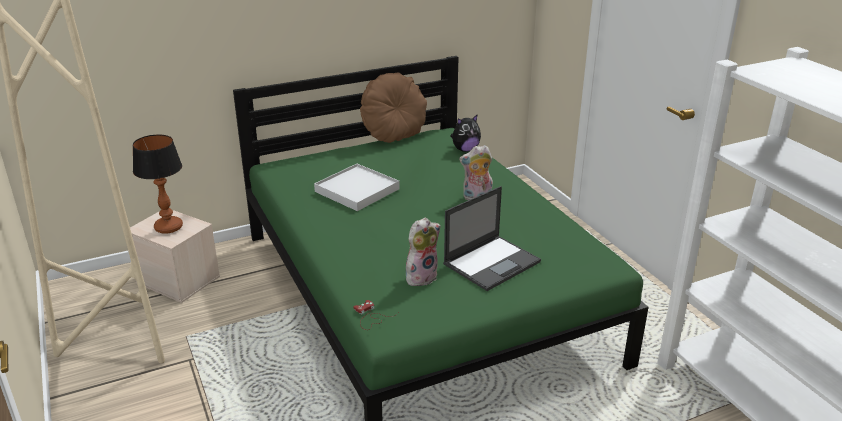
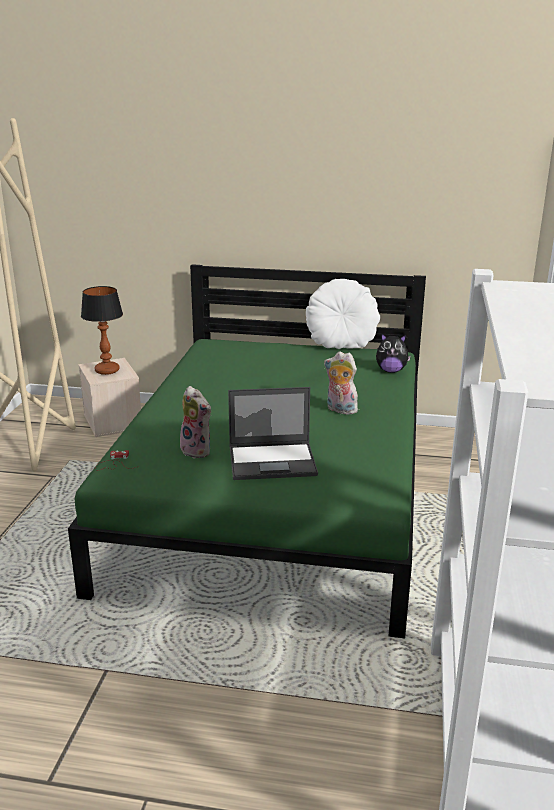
camera: 35 degrees right, 5 degrees down
(357, 190) = (246, 375): white tray -> none
(394, 137) = (341, 346): brown pillow -> white pillow
(421, 276) = (198, 451): plush toy -> plush toy turned 45 degrees clockwise

